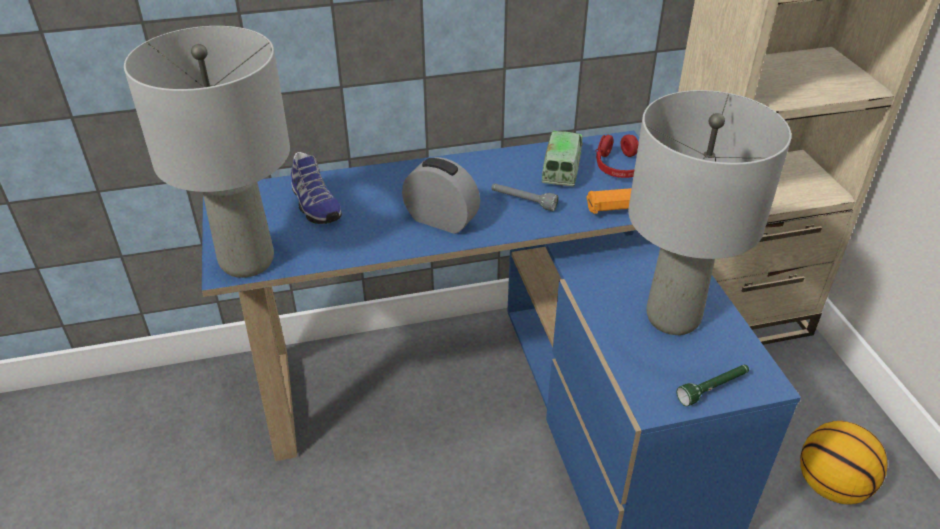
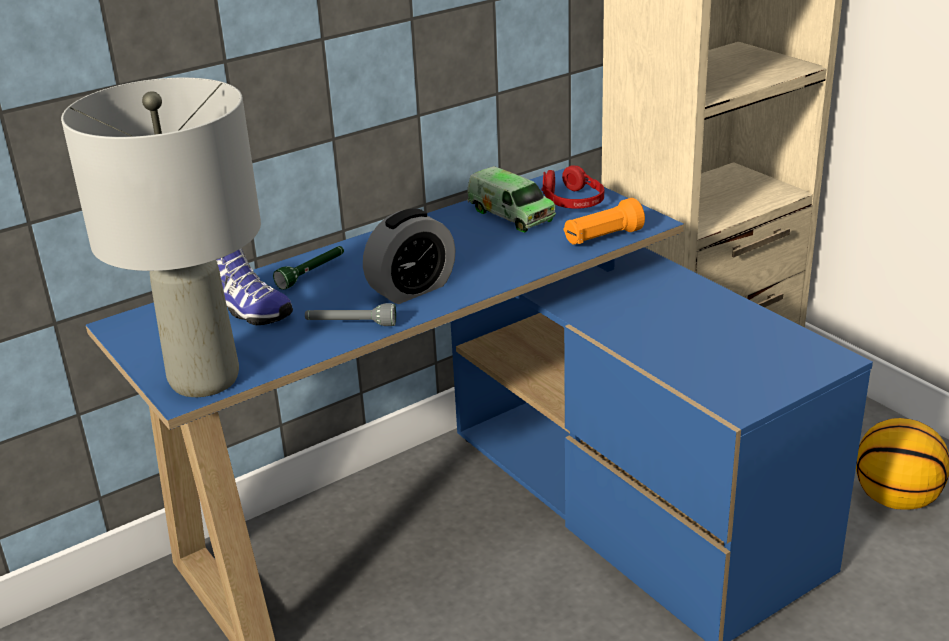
camera: 20 degrees left, 10 degrees down
(441, 220) = (412, 289): alarm clock -> alarm clock turned 135 degrees clockwise
(523, 201) = (491, 253): grey flashlight -> grey flashlight (351, 324)
(561, 167) = (511, 215): toy truck -> toy truck turned 150 degrees clockwise
(672, 318) = (706, 329): grey table lamp -> none
(713, 389) = (786, 377): green flashlight -> green flashlight (312, 273)

